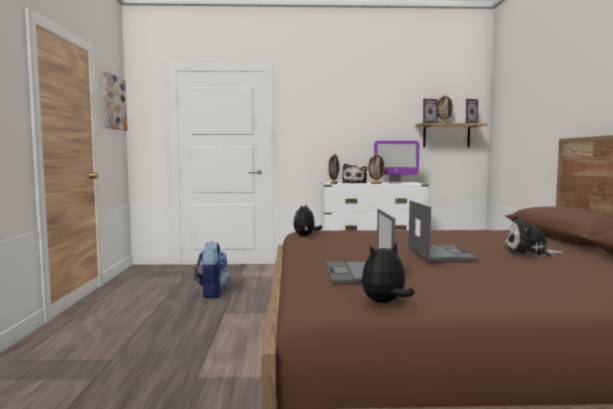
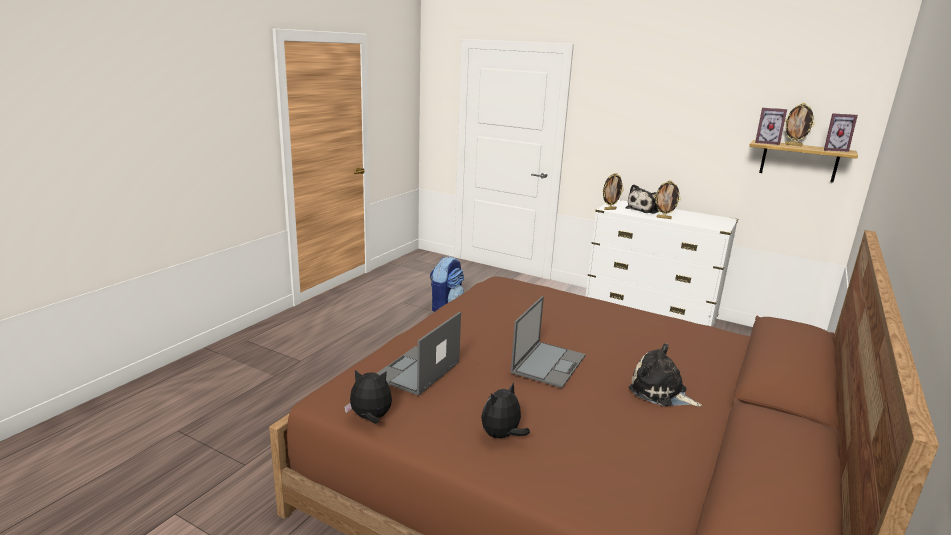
camera: 30 degrees right, 15 degrees up
(113, 102) = (398, 87): picture -> none
(305, 236) = (486, 290): plush toy -> plush toy (502, 436)
(395, 183) = (696, 219): monitor -> none

